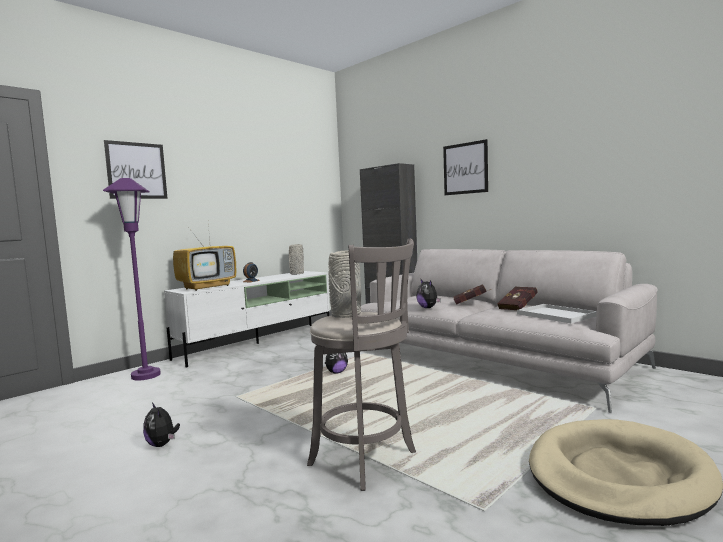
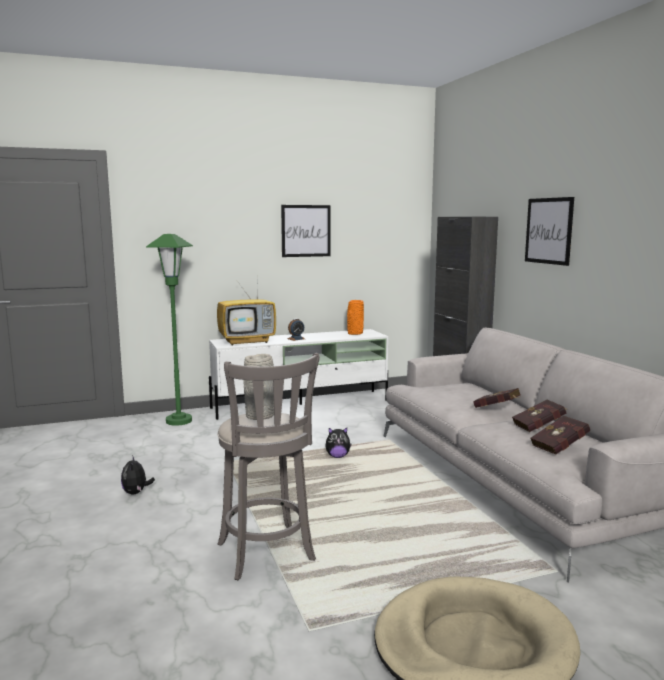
camera: 25 degrees right, 5 degrees up
(136, 170) = (189, 221): picture -> picture (306, 231)
(146, 375) = (179, 421): purple floor lamp -> green floor lamp
(296, 274) = (354, 333): grey vase -> orange vase
(428, 308) = (443, 405): plush toy -> none
(554, 315) = (561, 447): white tray -> red book

